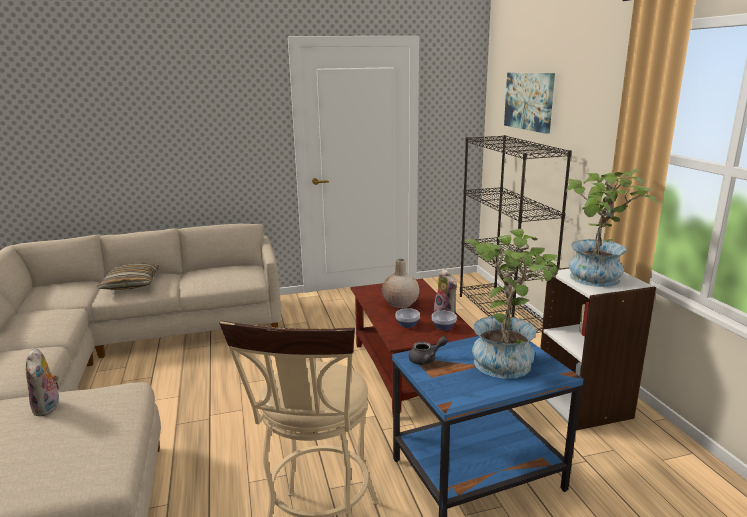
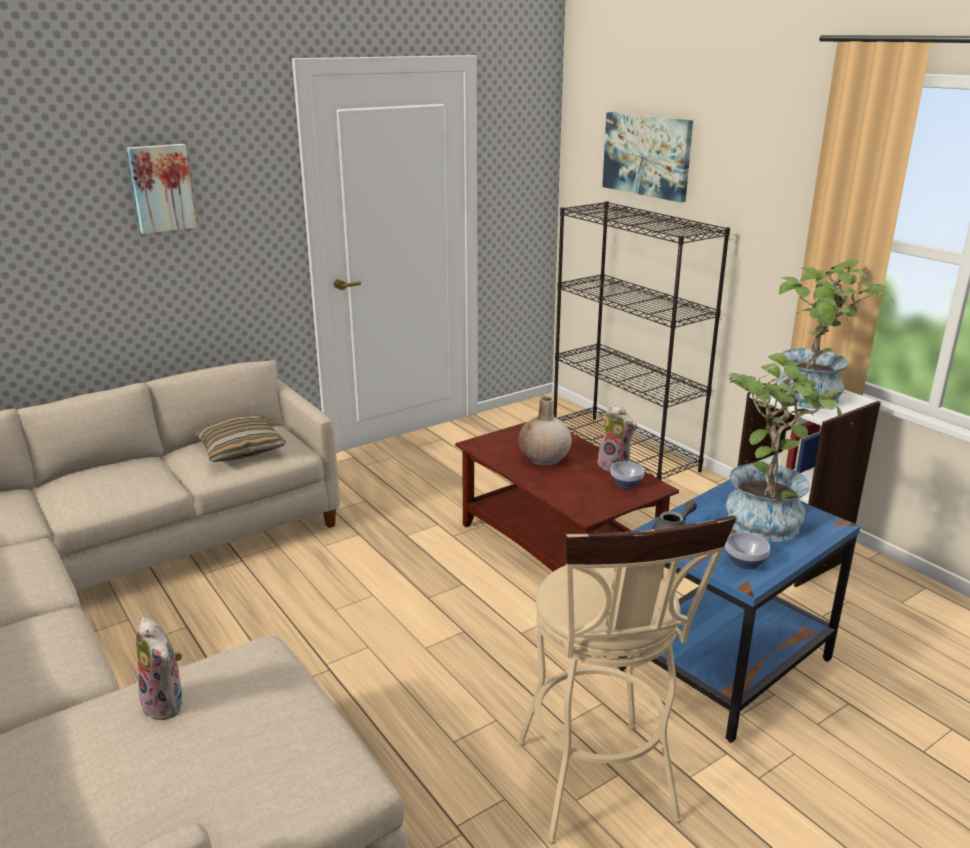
camera: 20 degrees left, 5 degrees up
(131, 284) = (99, 485): pillow -> pillow (240, 449)
(200, 112) = (161, 188): none -> picture
(407, 325) = (578, 488): bowl -> bowl (745, 563)

